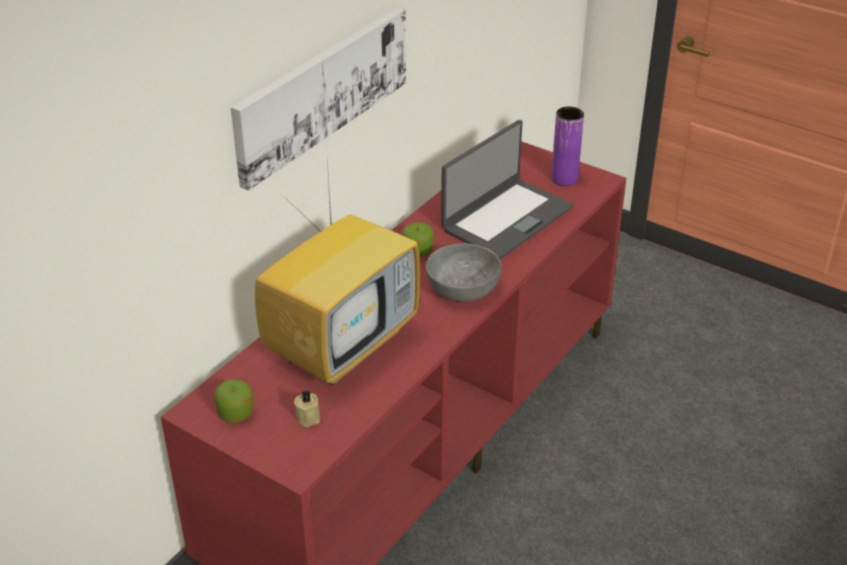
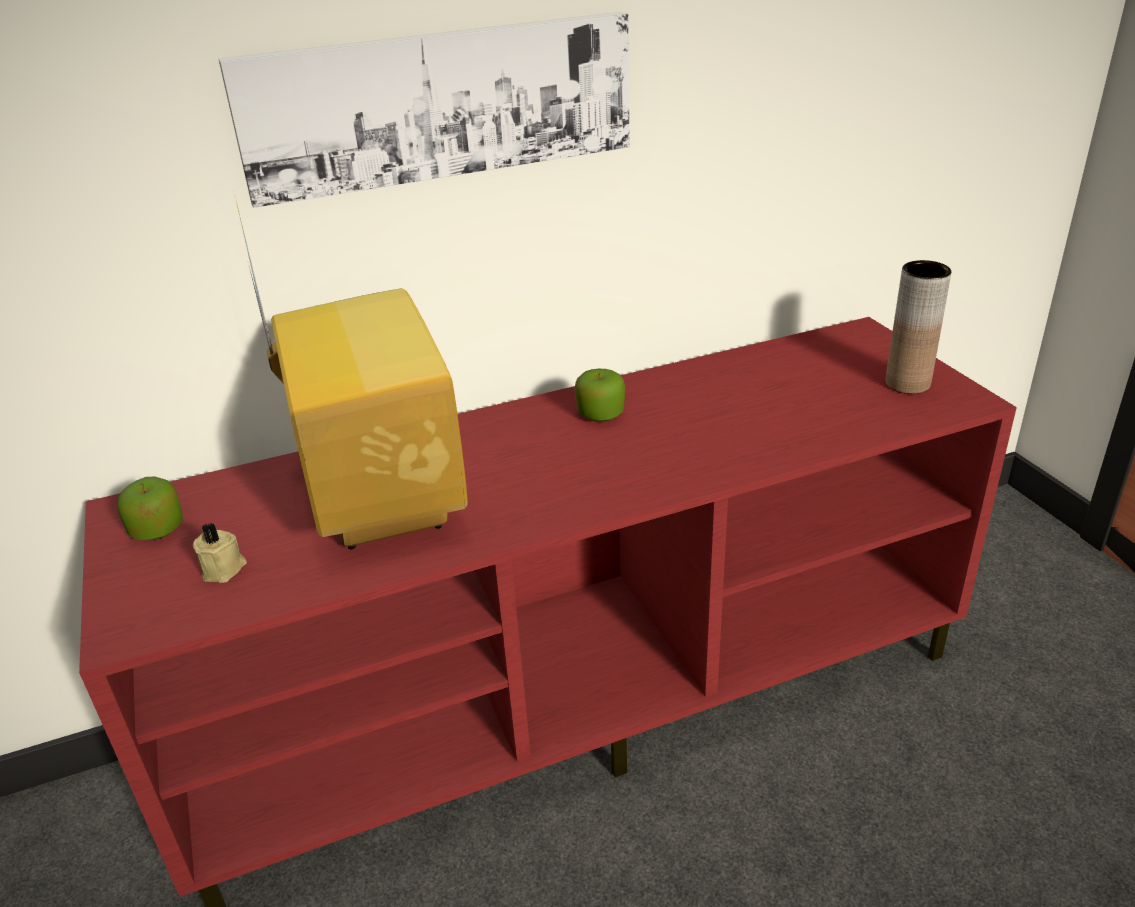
camera: 35 degrees right, 5 degrees down
(342, 344) = (376, 493): television -> television turned 90 degrees counterclockwise
(462, 288) = (610, 477): grey bowl -> none
(506, 218) = (767, 409): laptop -> none
(564, 179) = (907, 384): purple vase -> brown vase

